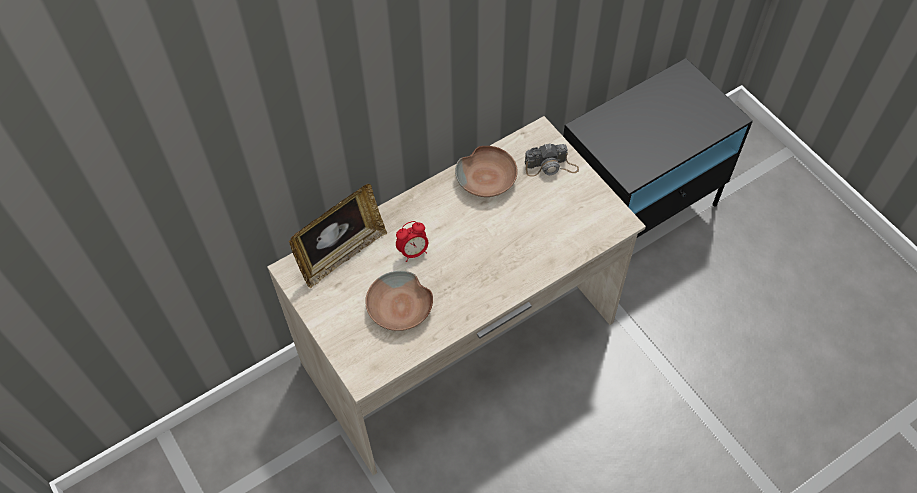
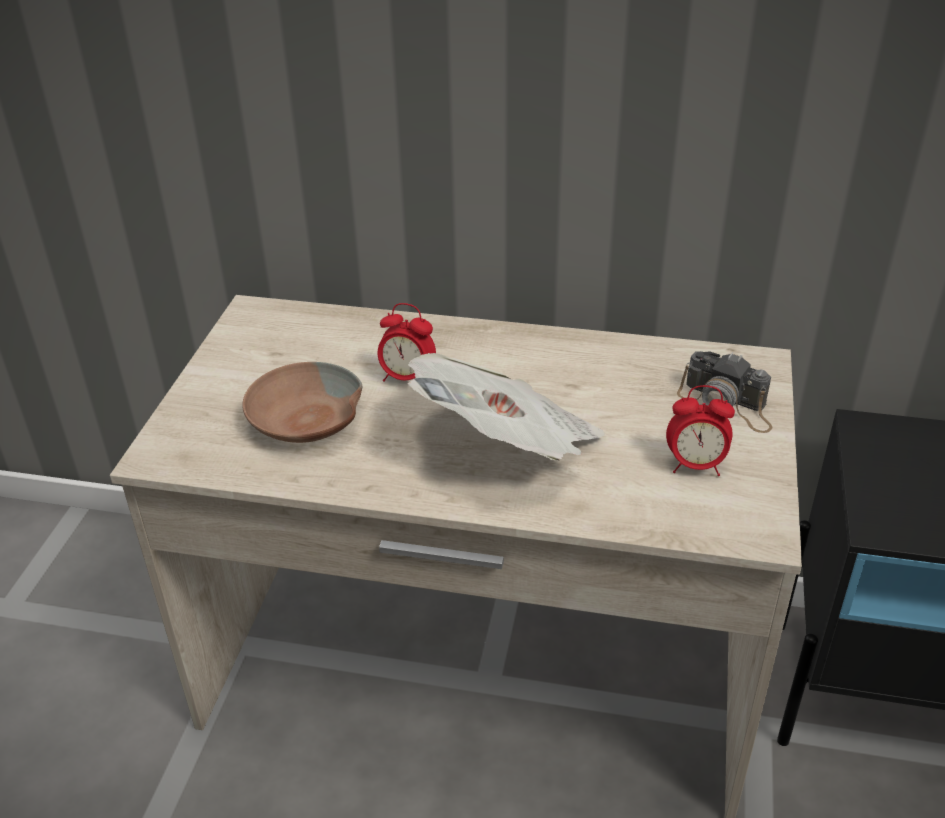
camera: 45 degrees right, 20 degrees down
(342, 254) = (324, 330): picture frame -> none
(487, 178) = (613, 365): brown bowl -> none
(495, 254) = (508, 446): none -> newspaper
(570, 208) = (695, 465): none -> alarm clock

